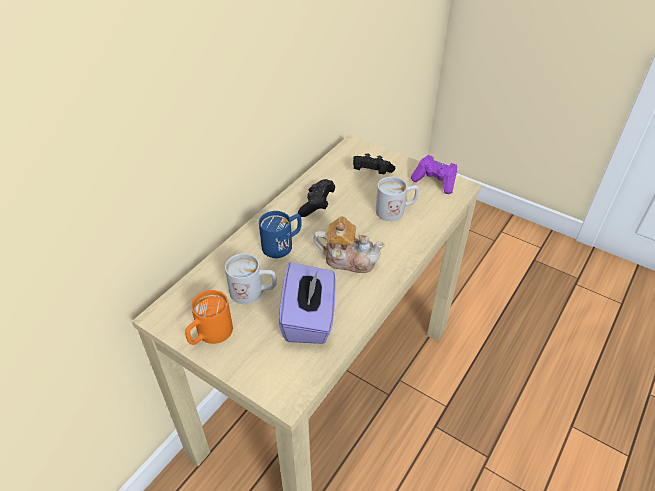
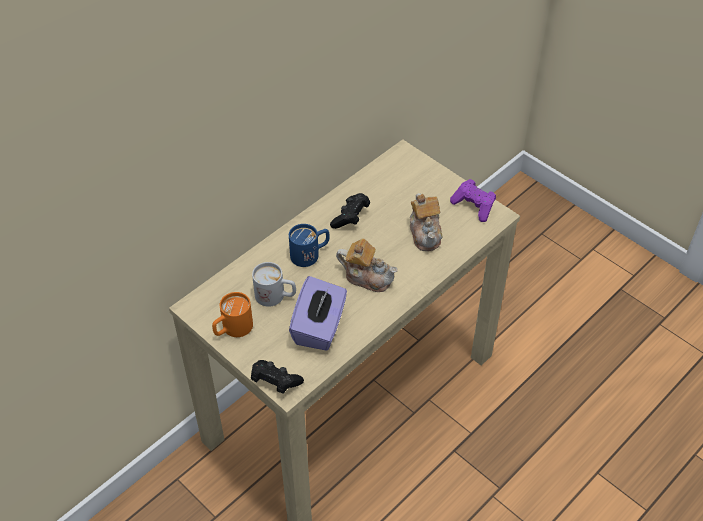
camera: 10 degrees right, 5 degrees up
(371, 173) = (412, 188): black game controller -> black game controller (275, 382)
(396, 210) = (425, 233): white mug -> teapot

